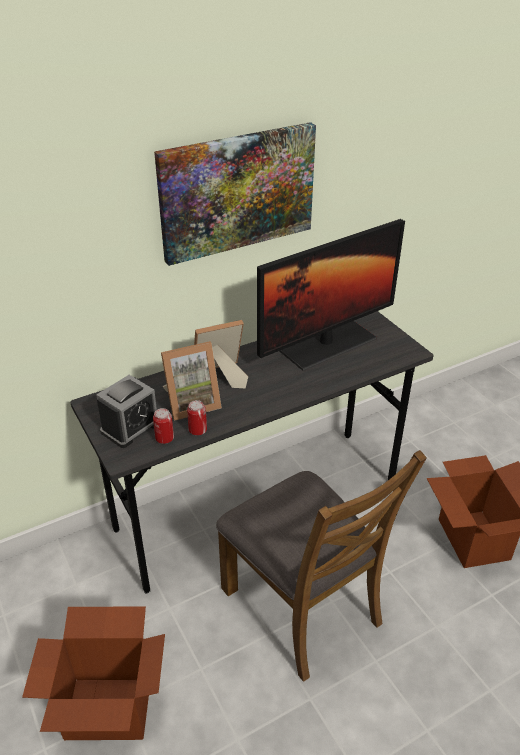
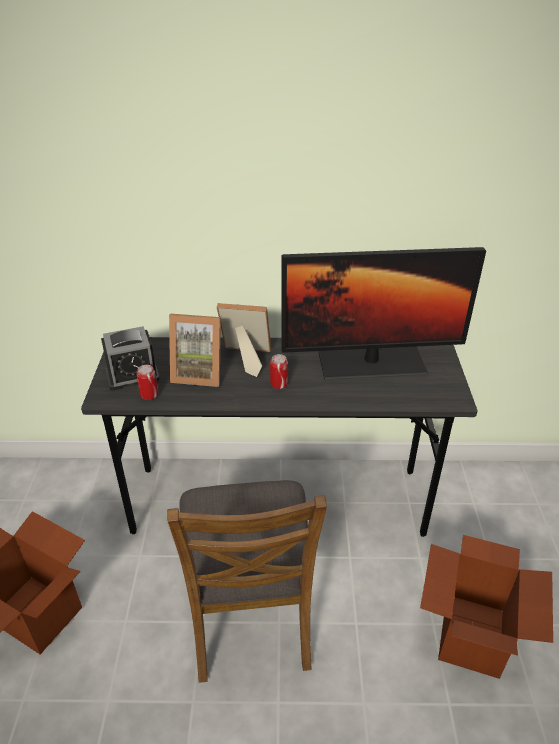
camera: 30 degrees right, 0 degrees up
(198, 430) = (182, 398): can -> can (279, 384)
(237, 192) = (294, 175): picture -> none

